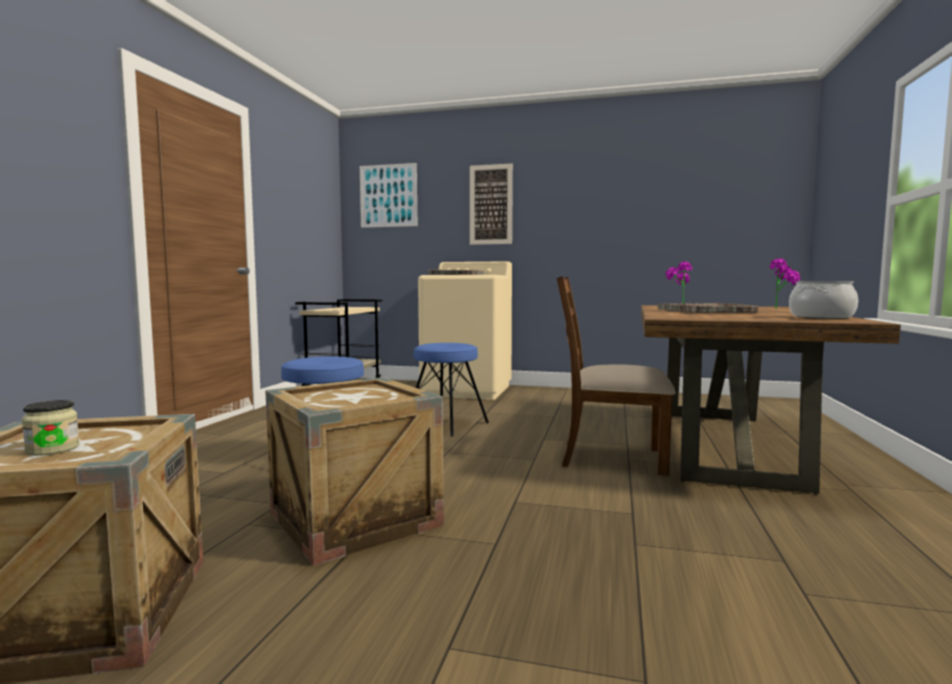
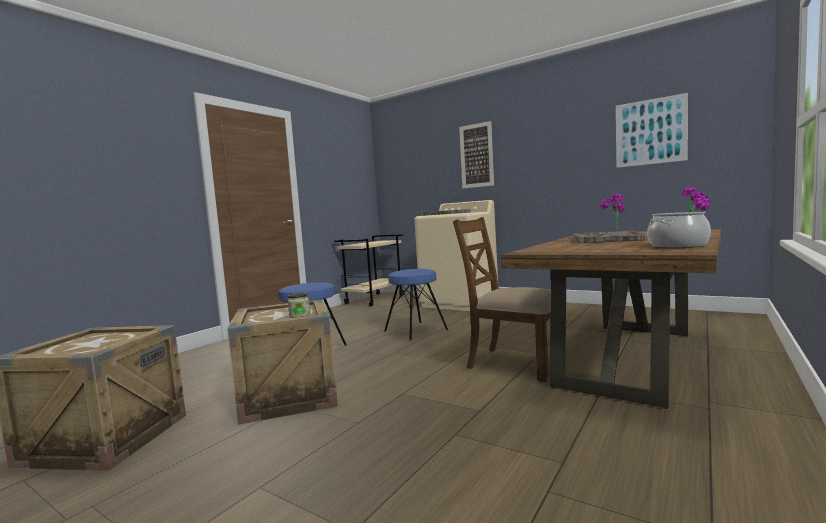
camera: 20 degrees right, 0 degrees up
(52, 449) = (82, 345): jar -> jar (299, 315)
(388, 195) = (404, 156): picture -> picture (650, 132)

